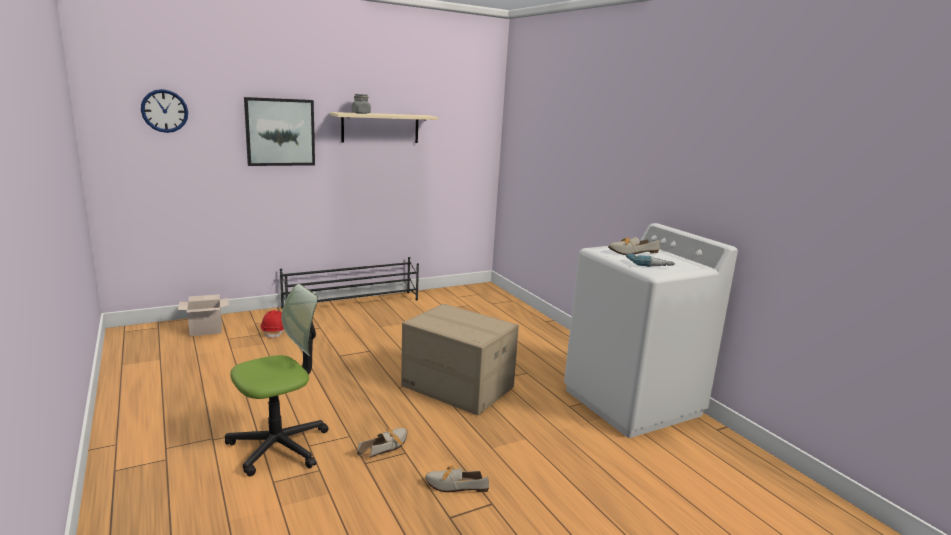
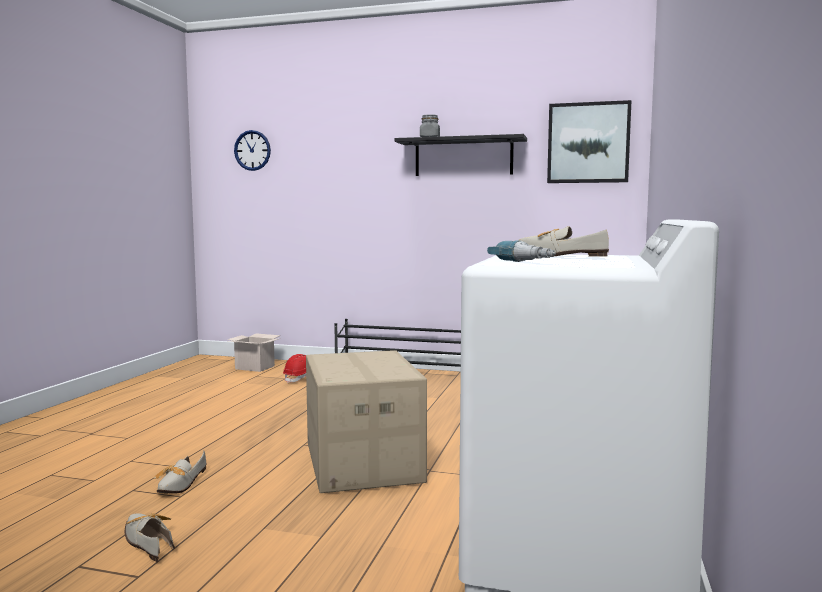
camera: 45 degrees right, 10 degrees down
(279, 446) = (113, 453): office chair -> none
(280, 132) = (351, 166): picture -> picture (588, 143)
(380, 128) = (463, 157): beige shelf -> black shelf
(387, 446) = (178, 485): shoe -> shoe turned 105 degrees clockwise

